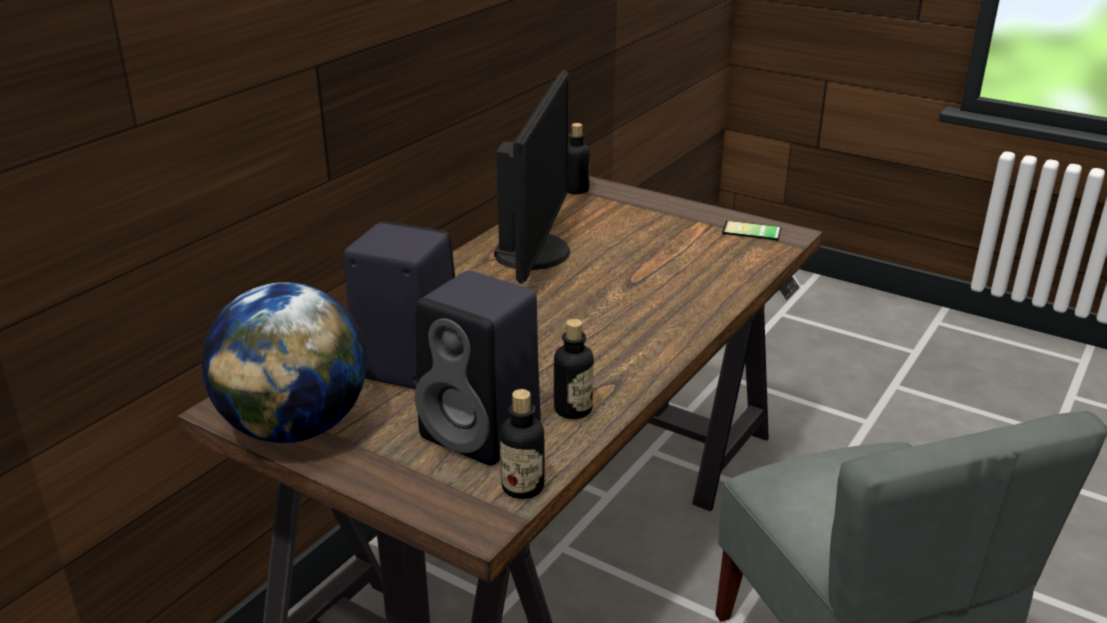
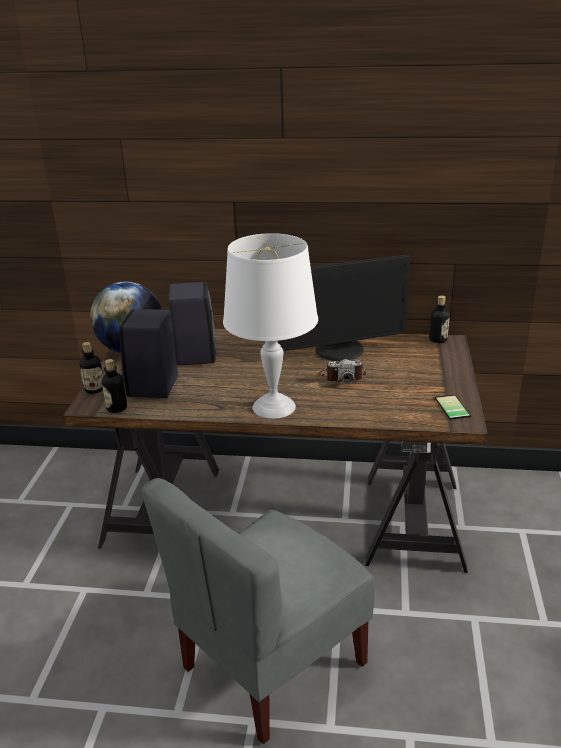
camera: 65 degrees right, 0 degrees up
(573, 409) = (187, 403): bottle -> bottle (94, 389)
(611, 270) = (342, 376): none -> camera
(652, 339) = (273, 407): none -> white table lamp

